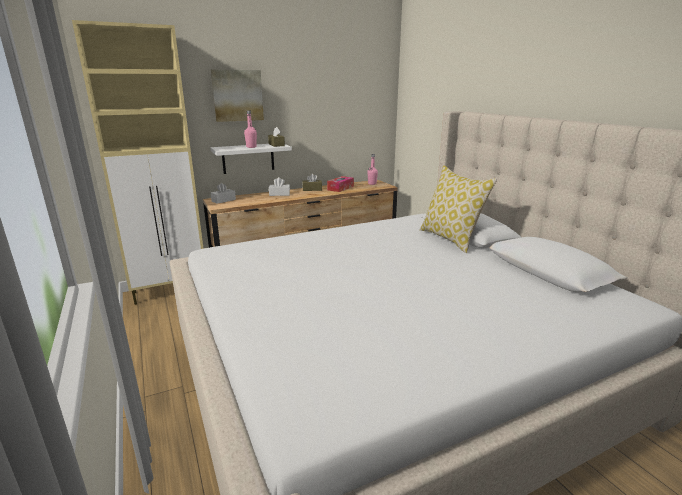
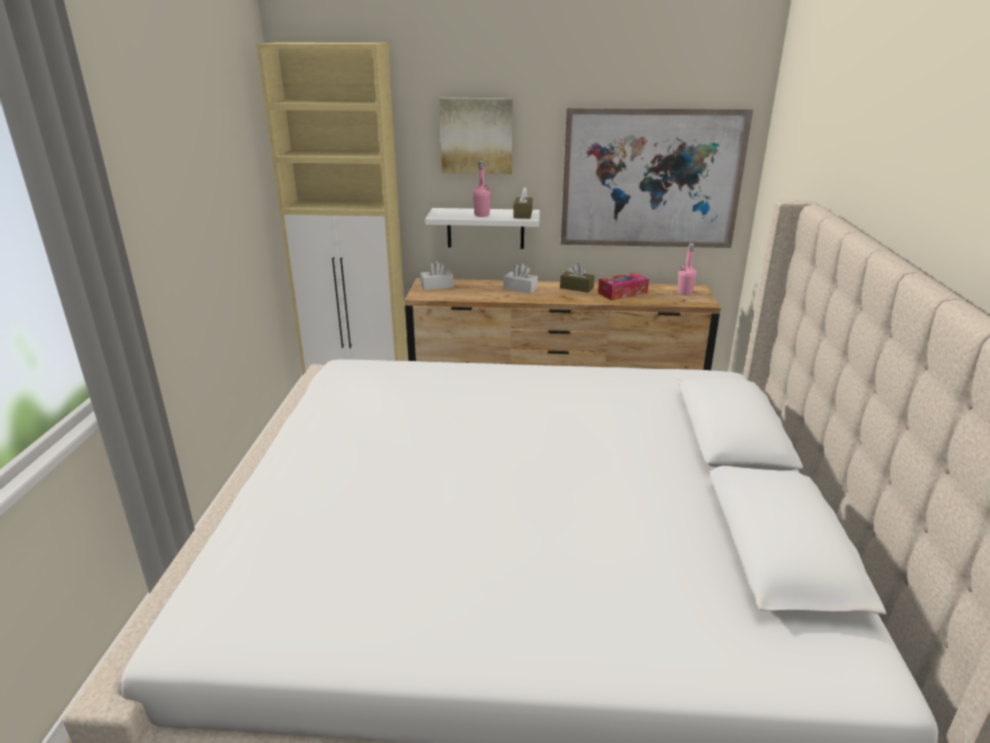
camera: 30 degrees right, 5 degrees up
(343, 119) = (651, 179): none -> picture
(451, 239) = (687, 434): pillow -> none

